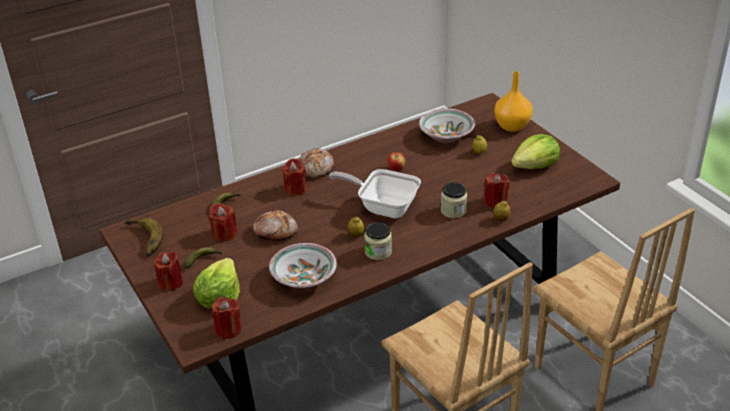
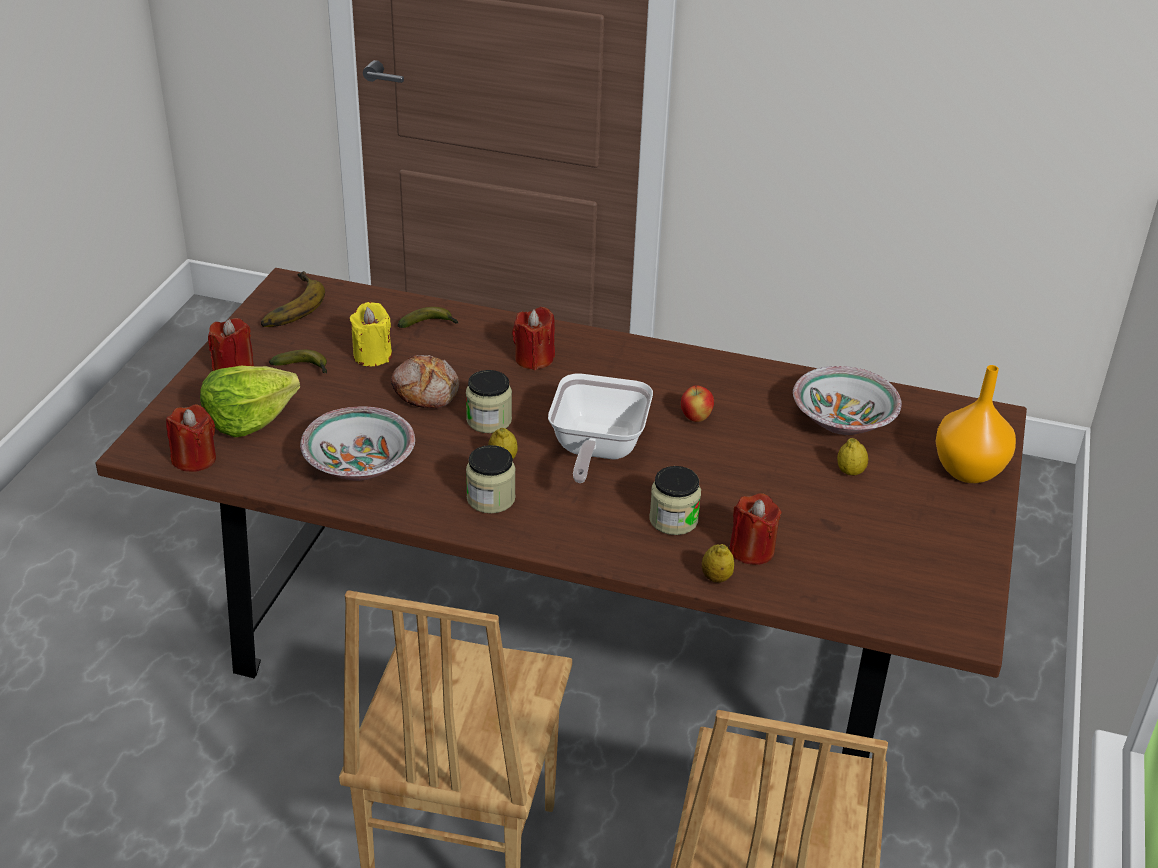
camera: 45 degrees right, 0 degrees up
(224, 234) = (372, 356): red candle -> yellow candle
(317, 168) = (602, 352): bread -> none
(322, 224) = (489, 420): none -> jar
(383, 206) = (595, 451): frying pan -> frying pan turned 150 degrees counterclockwise
(535, 166) = (902, 546): lettuce -> none

